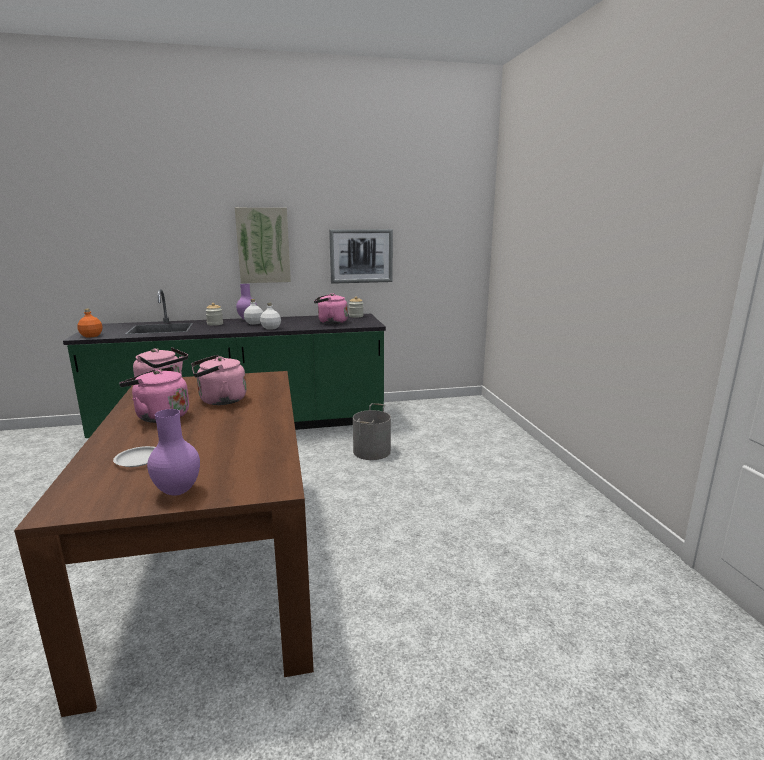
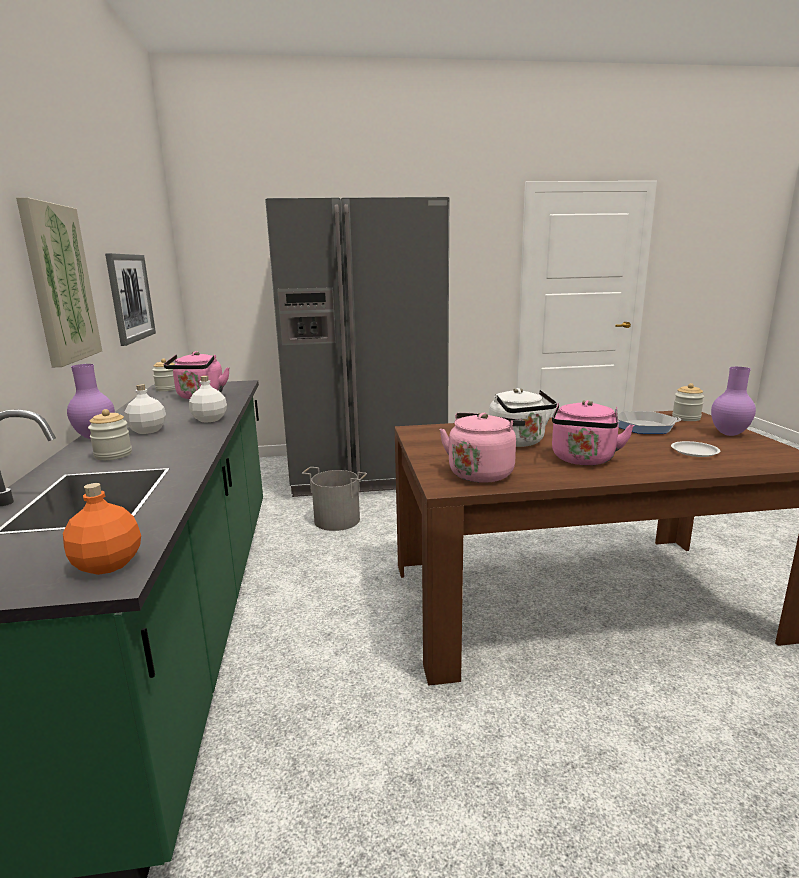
camera: 85 degrees left, 0 degrees up
(220, 400) = (519, 442): pink kettle -> white kettle
(234, 451) = (644, 427): none -> frying pan
(258, 480) = (686, 418): none -> jar
(487, 455) = (365, 471): none -> grey fridge

